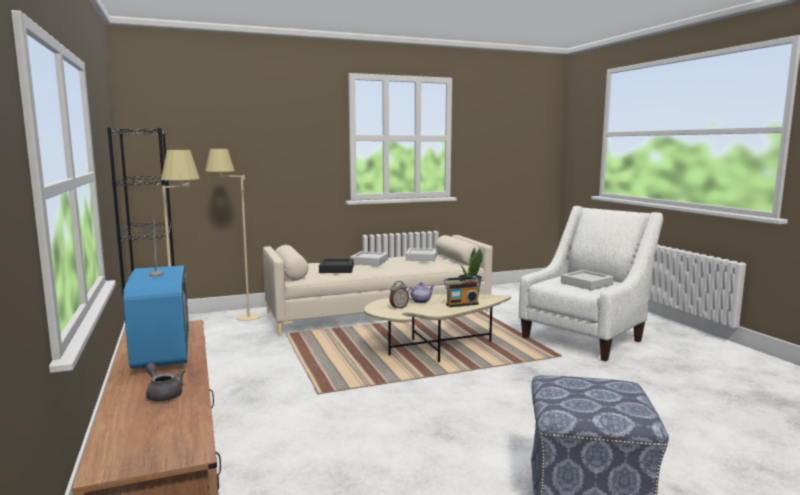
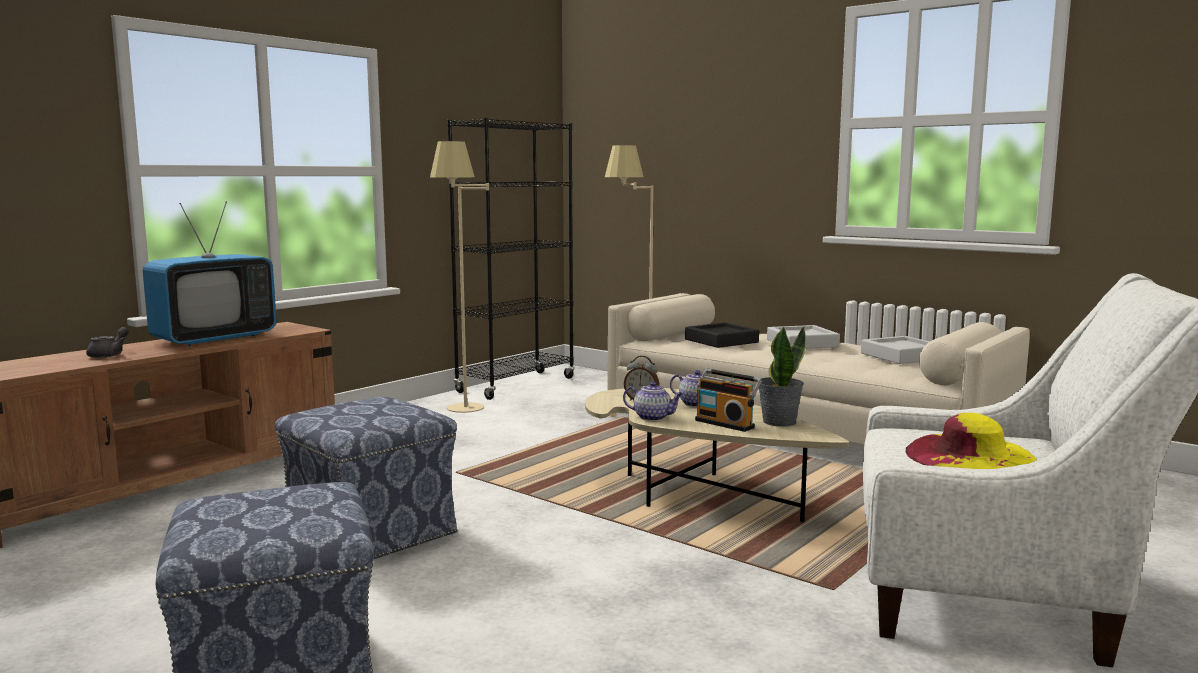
camera: 60 degrees right, 0 degrees up
(396, 437) = (371, 533): none -> ottoman
(433, 312) = (653, 417): none -> teapot
(586, 284) = (970, 456): grey tray -> yellow hat

